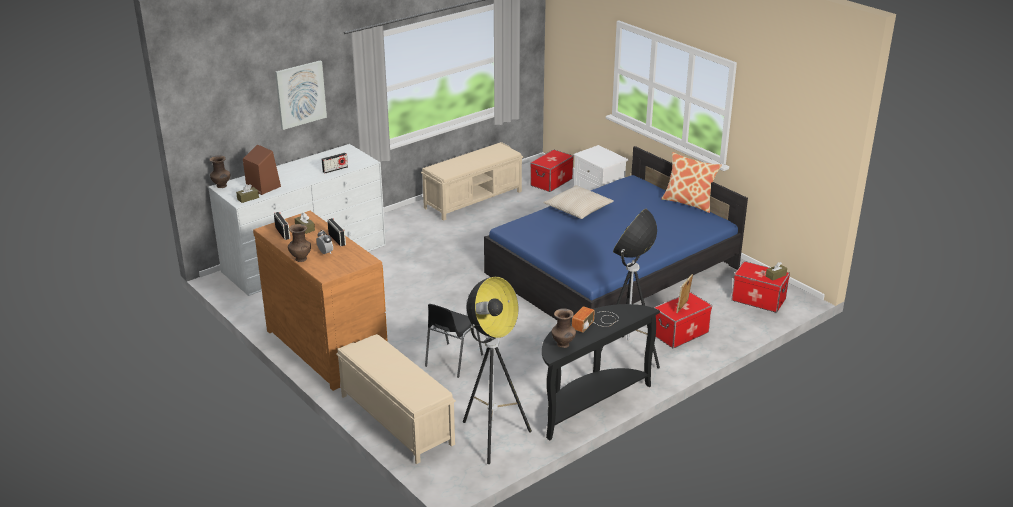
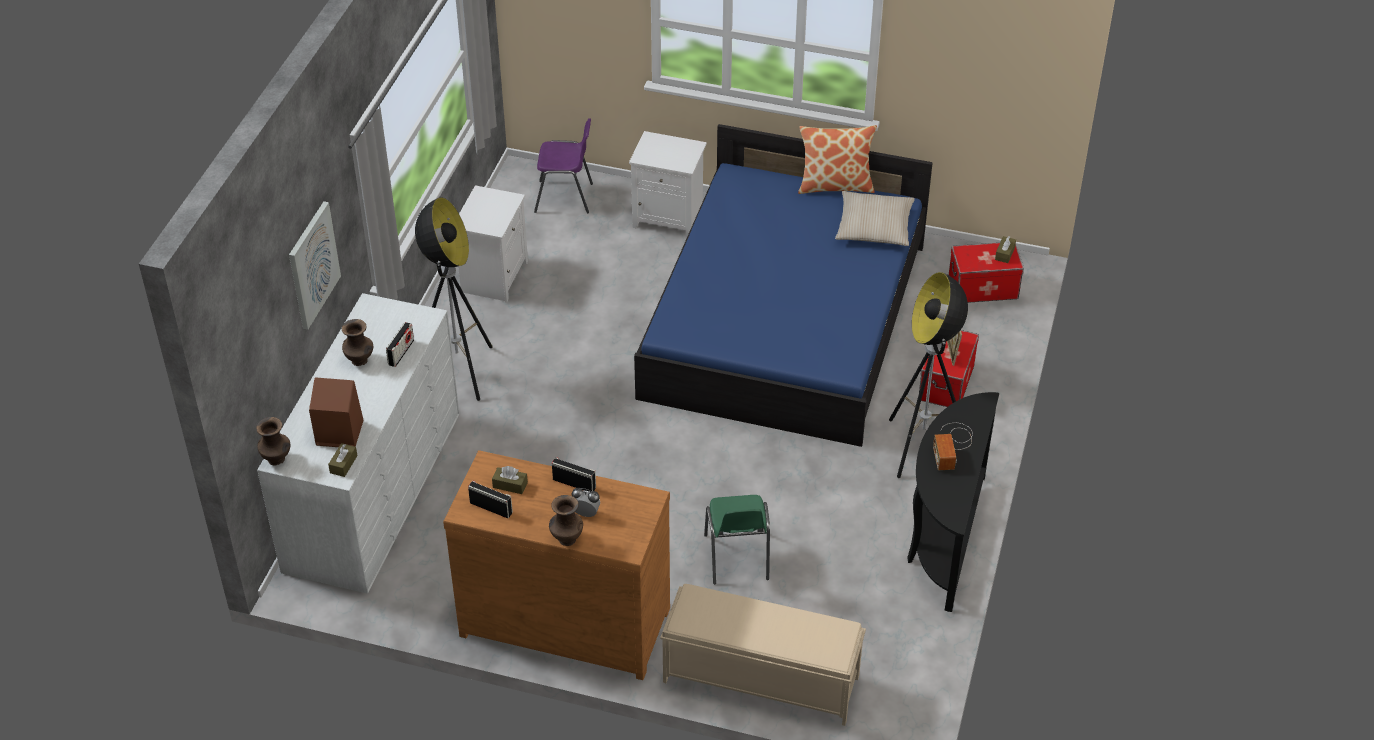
camera: 35 degrees left, 15 degrees up
(452, 361) = (737, 559): black chair -> green chair
(474, 199) = (494, 276): beige bench -> white nightstand
(492, 438) = (889, 643): floor lamp -> floor lamp (458, 371)
(551, 182) = (565, 198): storage box -> purple chair
(563, 345) = (951, 498): brown vase -> brown vase (360, 361)
(578, 208) = (716, 256): beige pillow -> beige pillow (874, 227)

